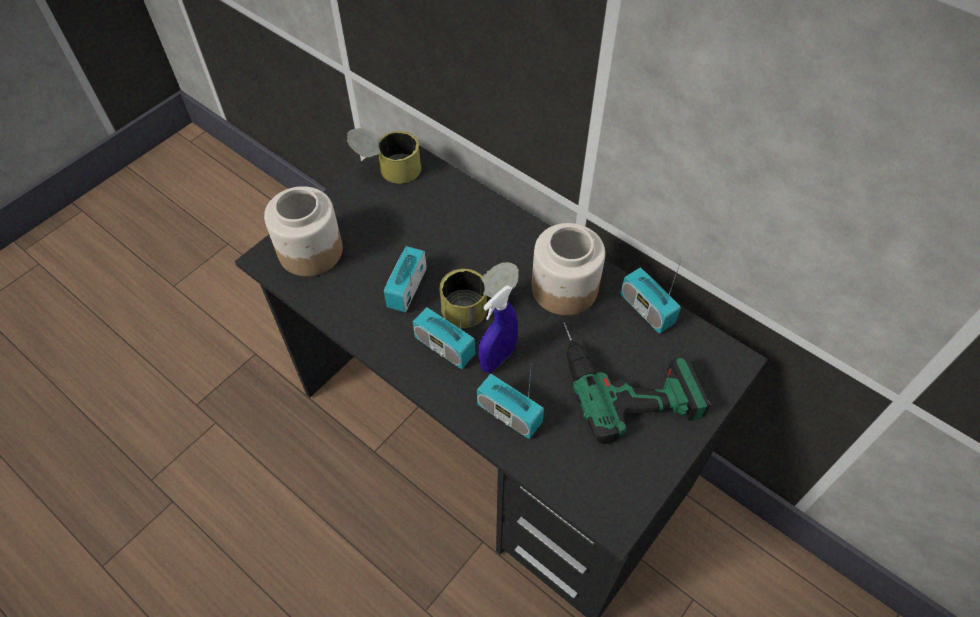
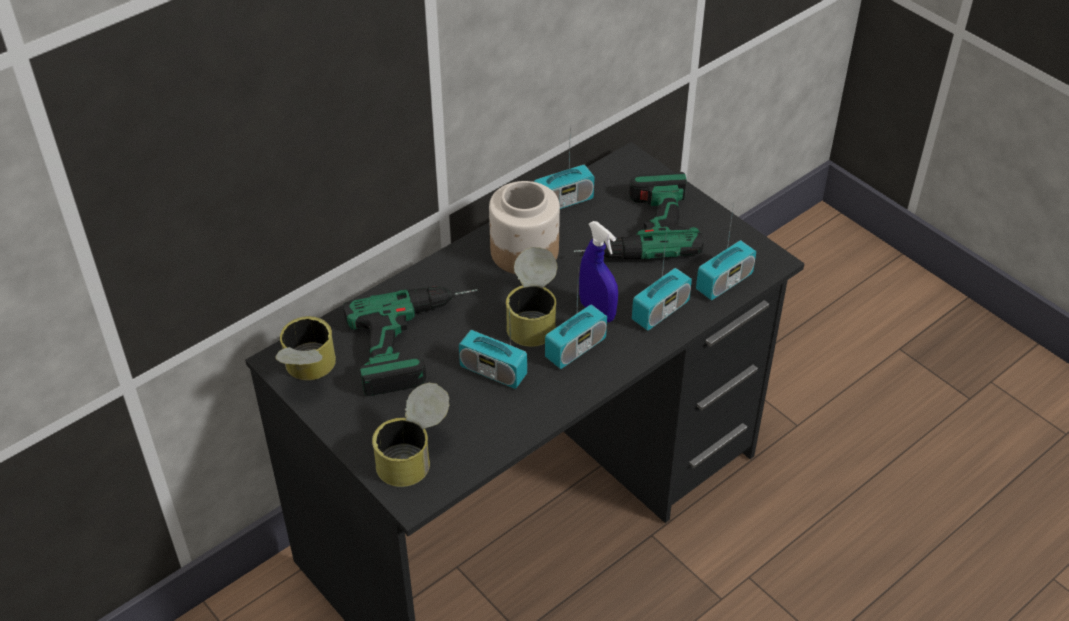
camera: 80 degrees left, 10 degrees down
(309, 251) = (414, 454): jar -> can
(434, 232) = (420, 341): none -> power drill
(566, 473) = (724, 282): none -> radio

